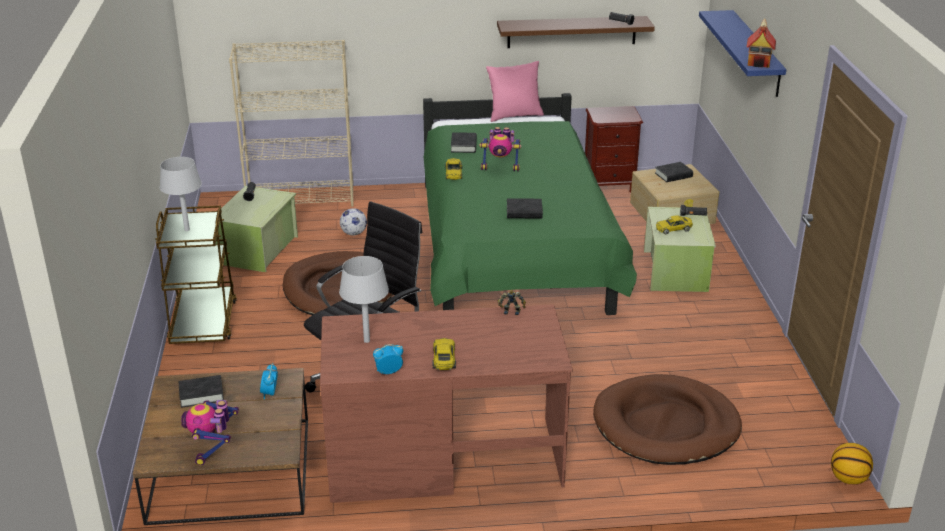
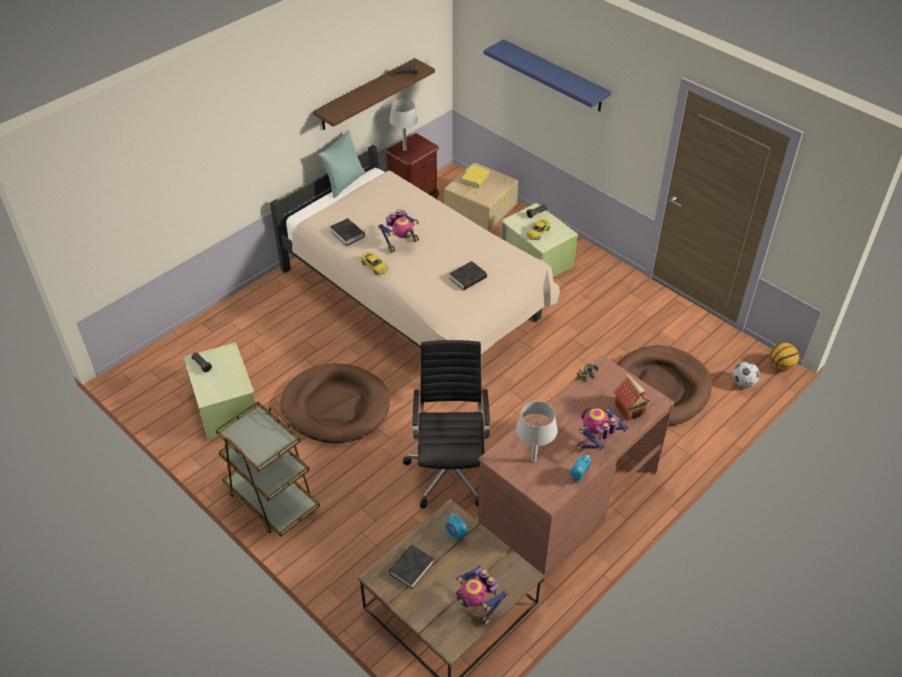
camera: 40 degrees left, 15 degrees up
(187, 230) = (257, 439): grey table lamp -> grey table lamp (404, 149)
(301, 199) = (198, 336): beige bookcase -> none
(354, 233) = (282, 347): football -> football (743, 383)
(444, 359) = (597, 443): yellow toy car -> toy robot
(512, 249) = (415, 298): green bed -> beige bed
(514, 115) = (344, 183): pink pillow -> turquoise pillow
(673, 175) = (475, 179): black book -> yellow book
(759, 62) = (588, 91): toy house -> toy house (630, 409)

